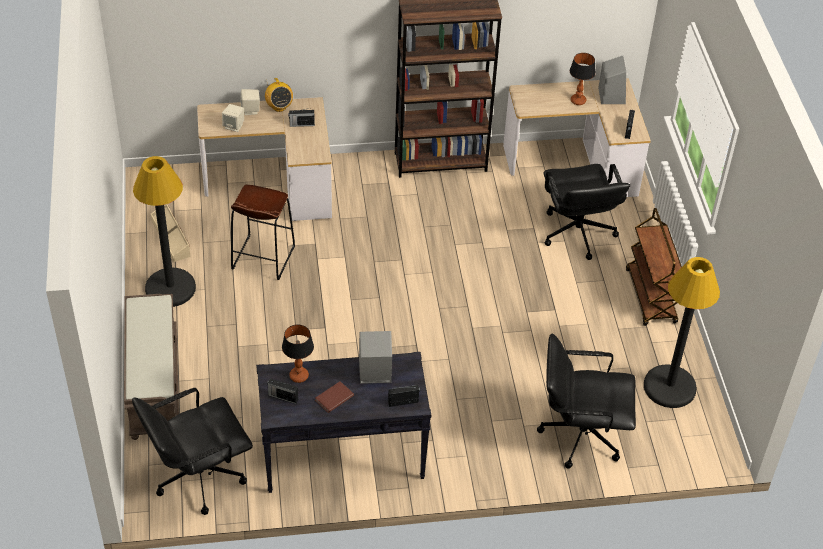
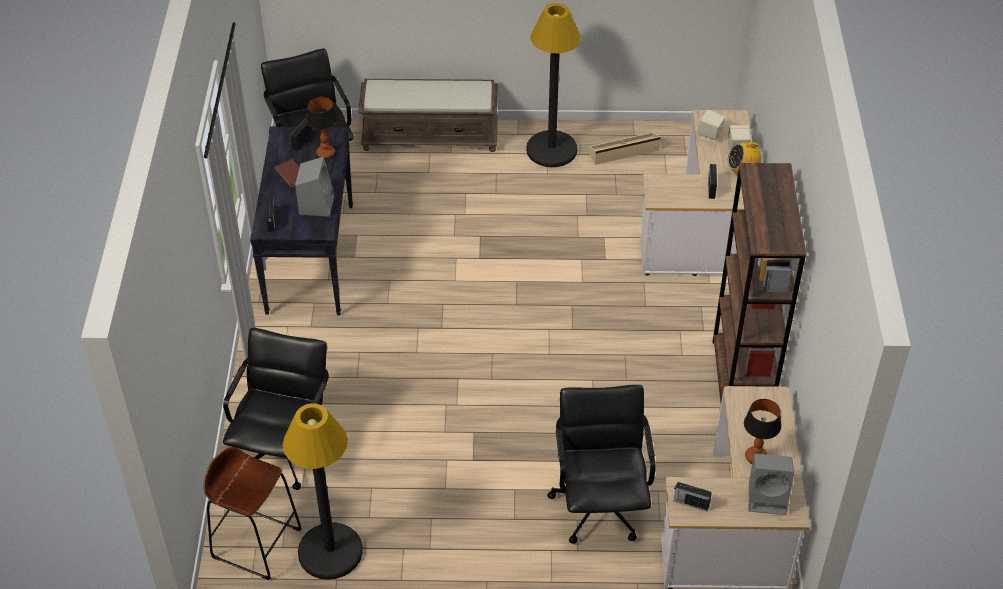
camera: 100 degrees right, 0 degrees up
(263, 258) = (587, 217): brown stool -> brown stool (256, 543)
(577, 233) = (600, 506): black office chair -> black office chair turned 90 degrees clockwise
(651, 297) = (478, 564): brown cart -> none

